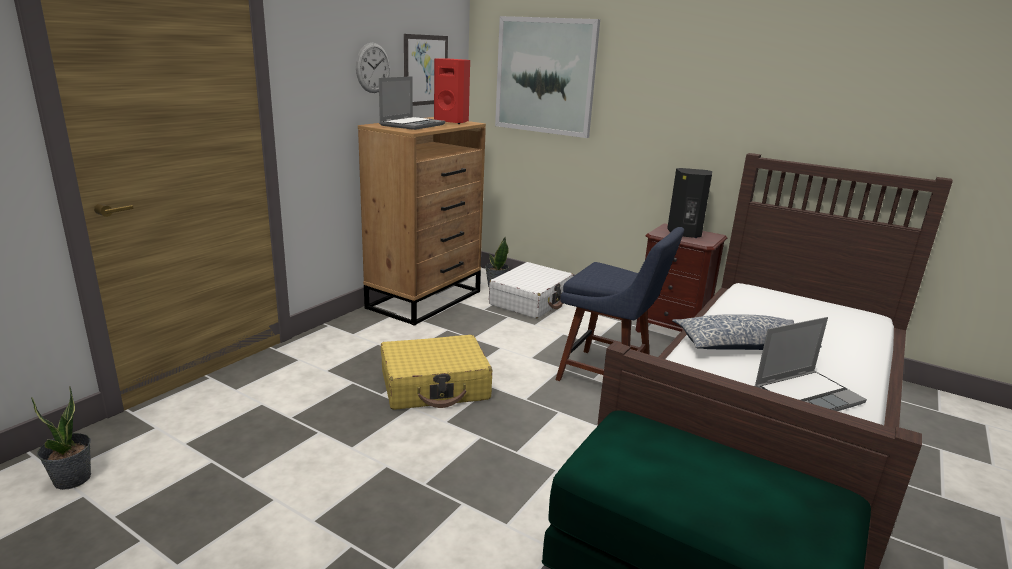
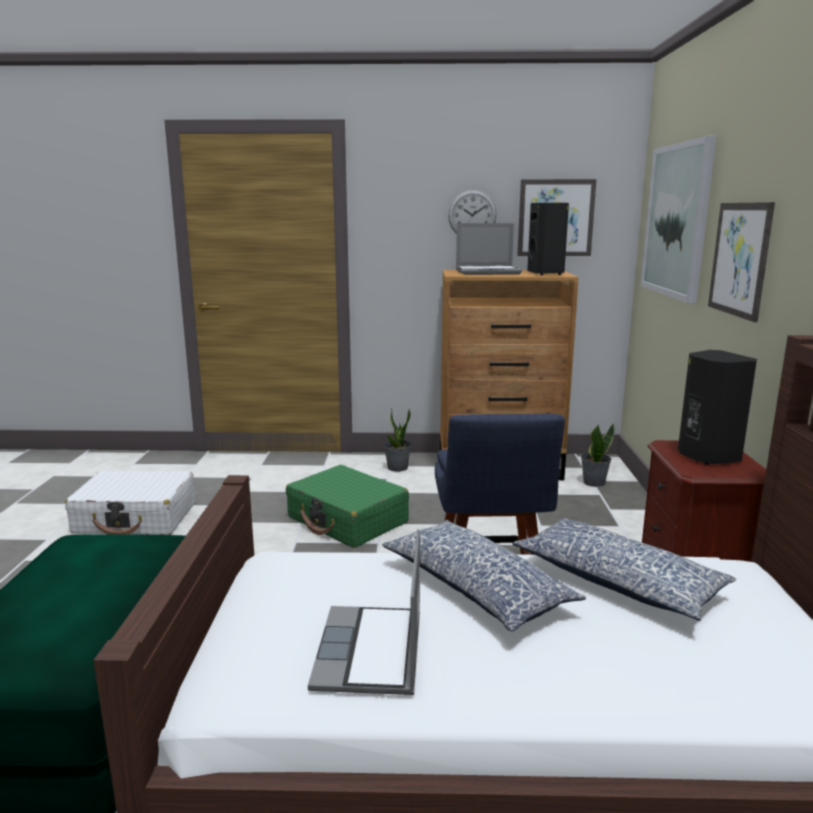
camera: 60 degrees right, 5 degrees down
(72, 479) = (131, 468): potted plant -> potted plant (397, 468)
(435, 386) = (347, 520): yellow suitcase -> green suitcase
(452, 122) = (546, 273): red speaker -> black speaker
(531, 301) = (594, 508): white suitcase -> white suitcase (136, 518)
(647, 107) = (739, 259): none -> picture
(752, 313) = (617, 581): none -> pillow
(807, 395) = (371, 653): laptop -> laptop turned 60 degrees clockwise

